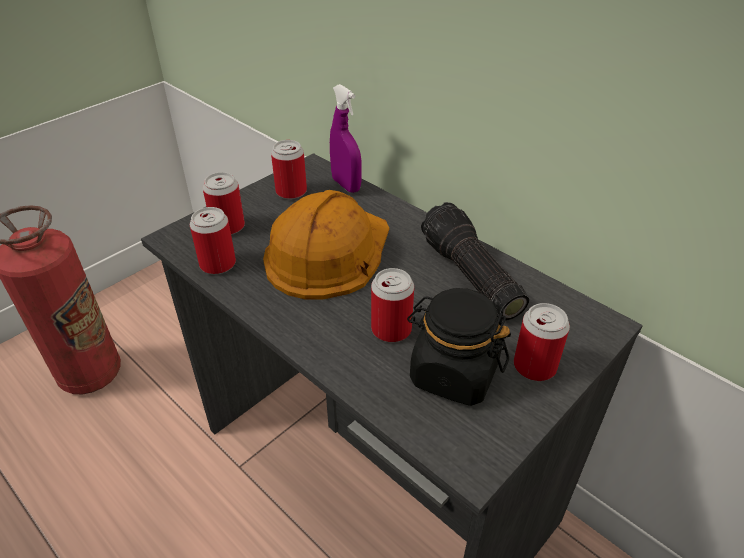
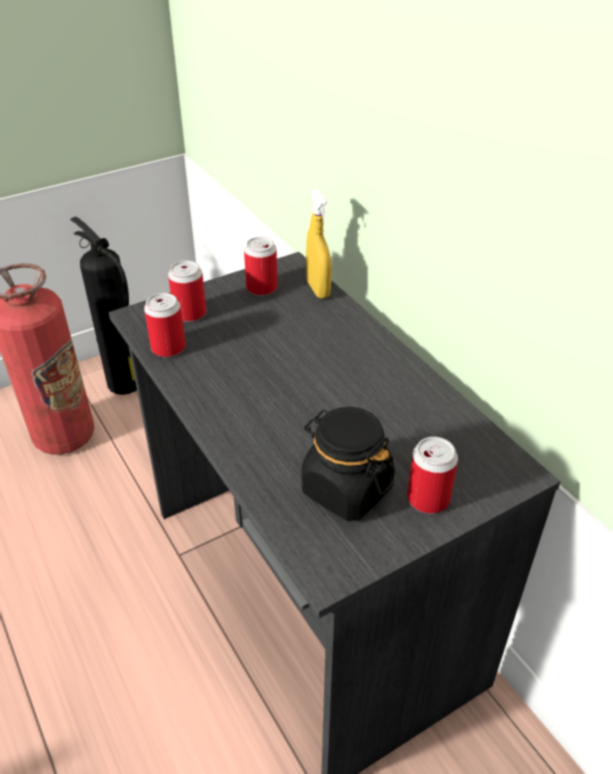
camera: 15 degrees right, 0 degrees up
(141, 312) = (126, 384): none -> fire extinguisher
(328, 251) = (274, 353): orange hard hat -> none
(346, 185) = (318, 289): purple spray bottle -> yellow spray bottle
(391, 329) = (304, 437): can -> none
(468, 276) = (401, 401): flashlight -> none

